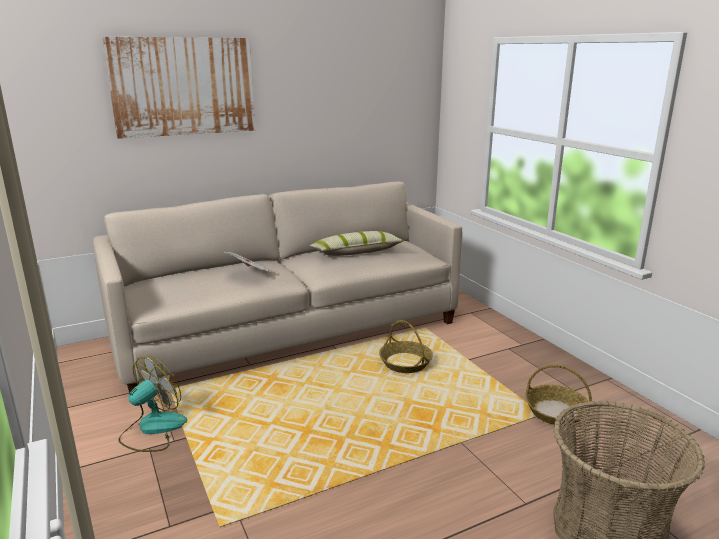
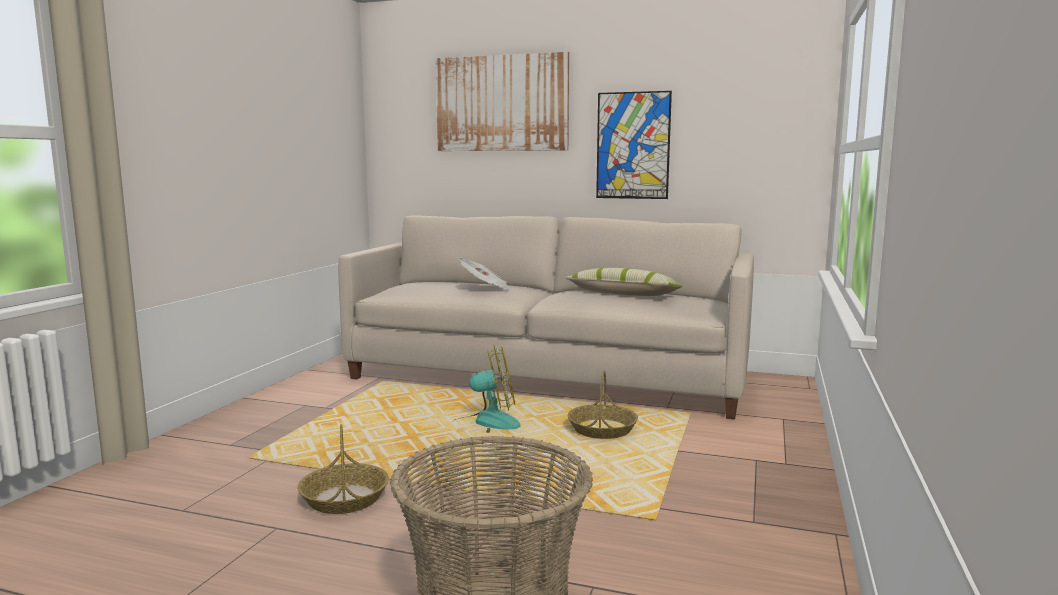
camera: 45 degrees right, 10 degrees down
(152, 429) = (327, 397): fan -> fan (486, 424)
(308, 122) = (633, 145): none -> picture
(555, 412) = (678, 526): basket -> basket (344, 498)

